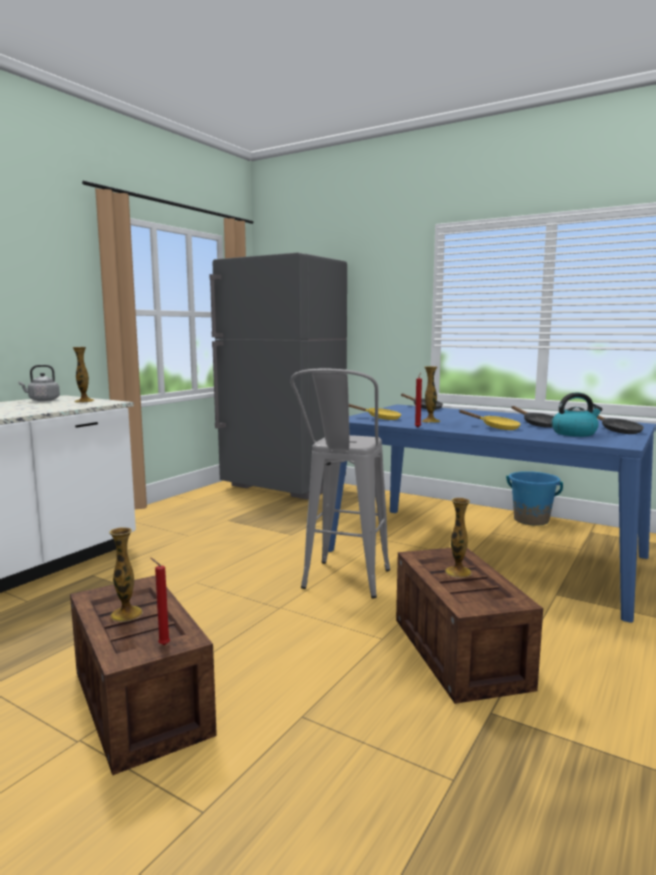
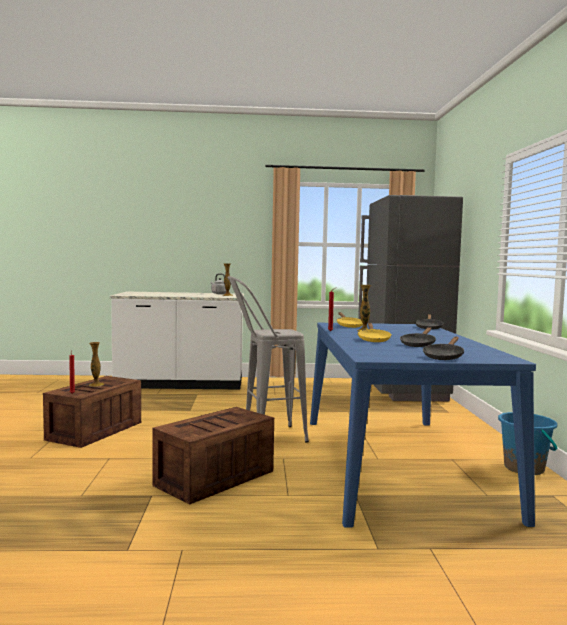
camera: 55 degrees right, 5 degrees down
(458, 572) = (223, 421): vase -> none
(574, 433) = (396, 350): kettle -> none

